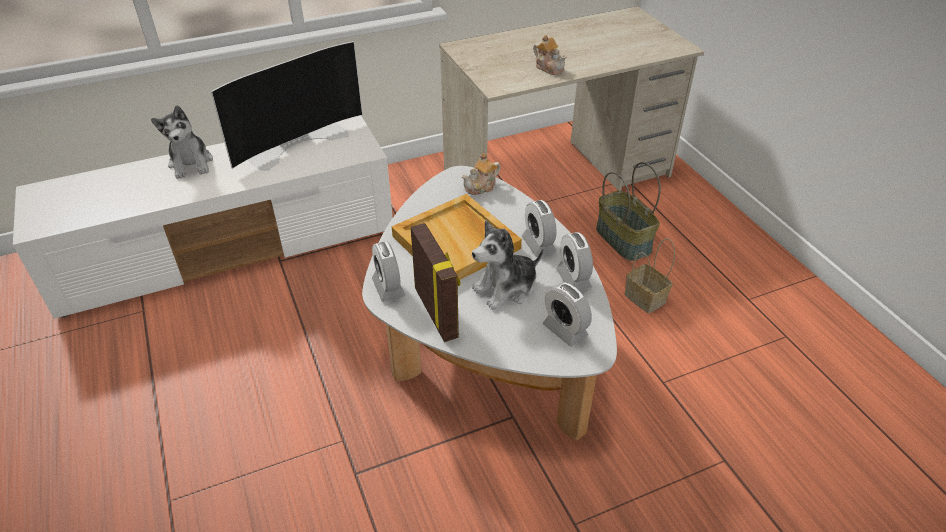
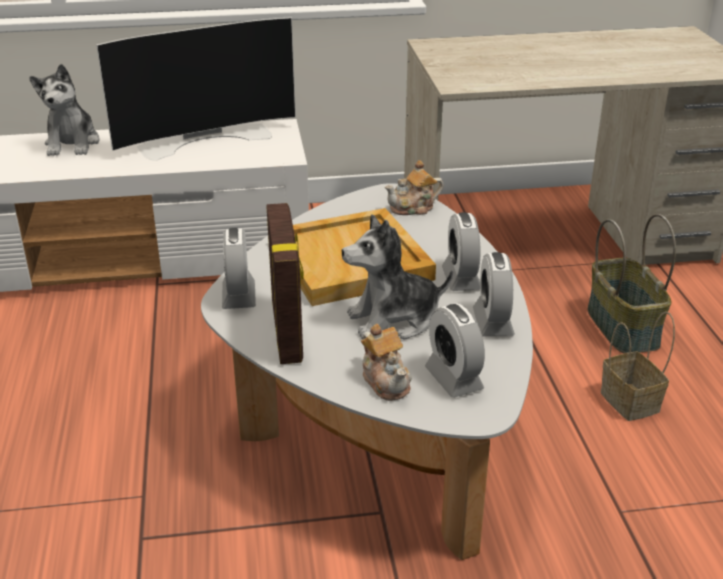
camera: 15 degrees right, 10 degrees down
(549, 68) = (539, 73): teapot -> teapot (386, 381)

